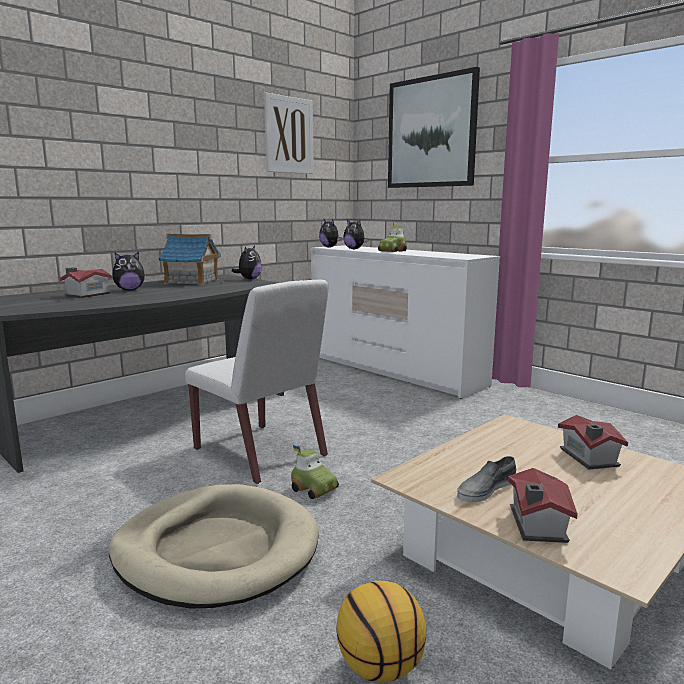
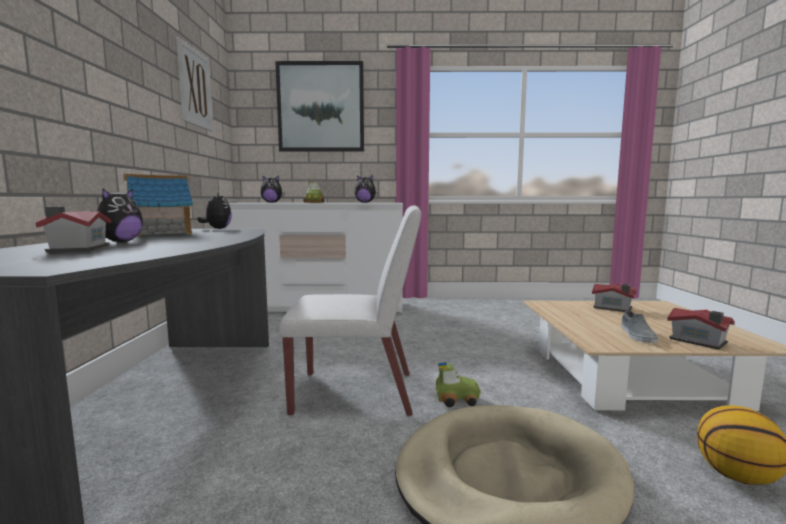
camera: 45 degrees left, 5 degrees down
(330, 247) = (239, 202): plush toy -> plush toy (365, 202)

